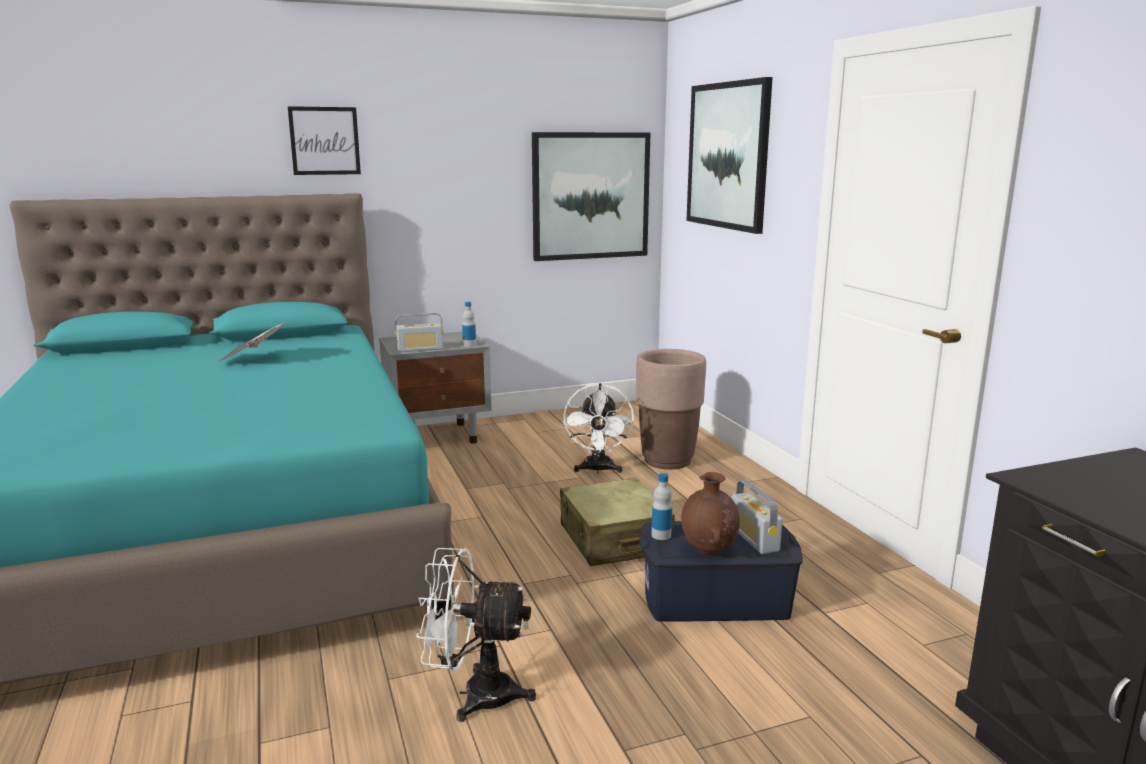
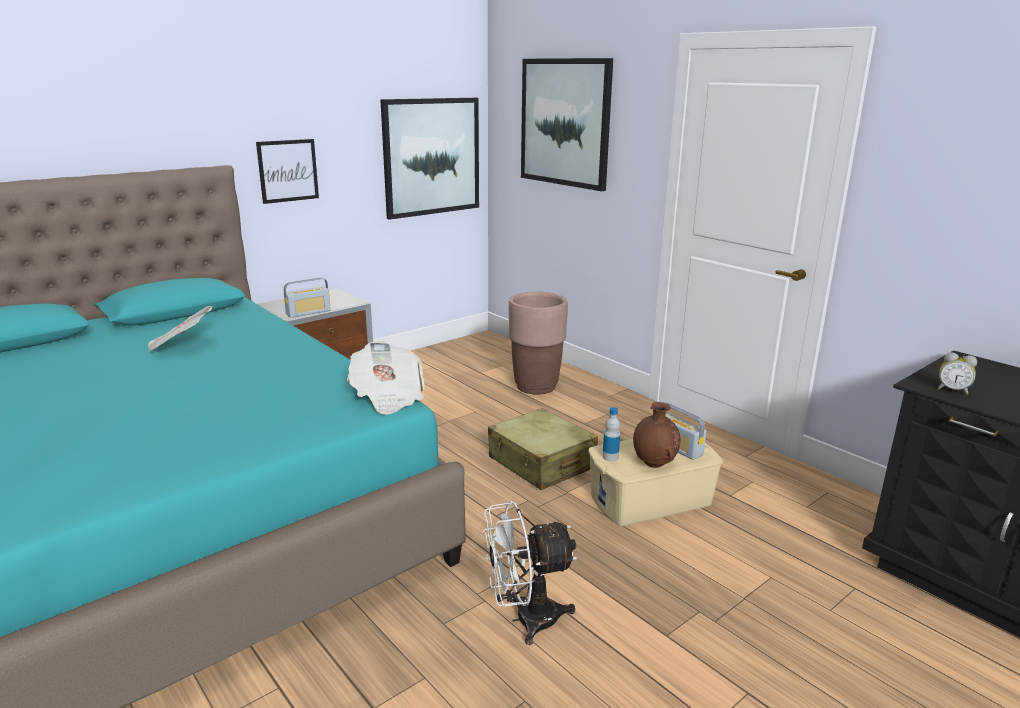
camera: 20 degrees left, 5 degrees up
(324, 141) = (189, 112): picture -> picture (288, 170)
(385, 421) = (388, 397): none -> newspaper
(469, 345) = (351, 304): bottle -> none
(598, 470) = (485, 403): white fan -> none
(716, 600) = (651, 500): blue storage box -> beige storage box
(1070, 490) = (952, 390): none -> alarm clock

